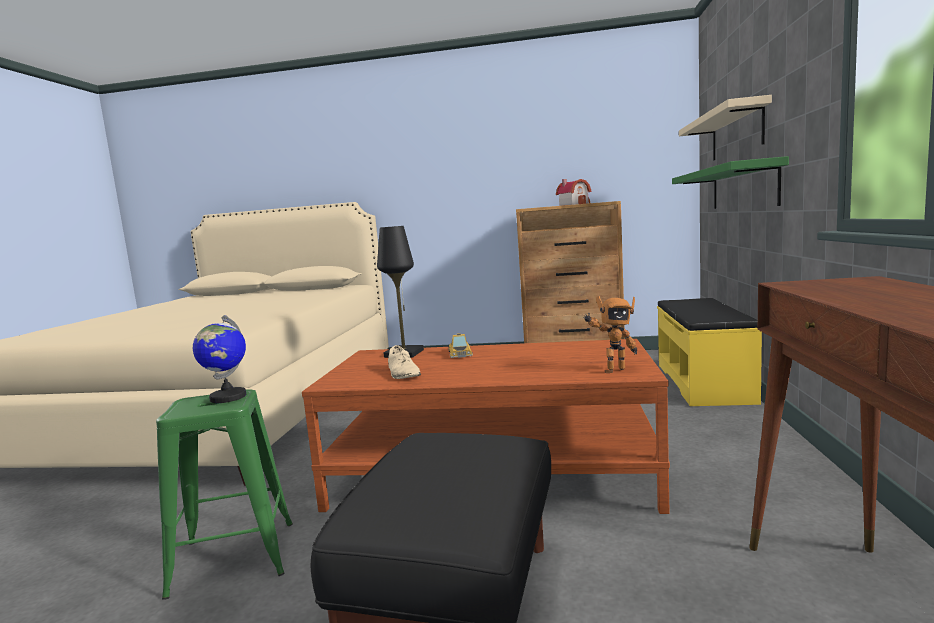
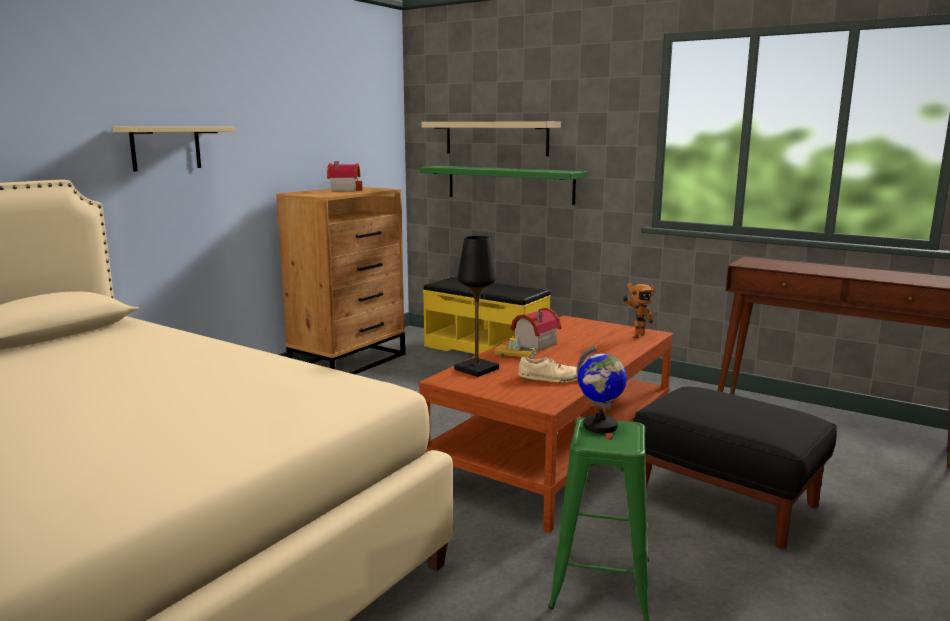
camera: 65 degrees left, 5 degrees up
(428, 179) = (166, 148): none -> beige shelf
(504, 350) = (532, 344): none -> toy house
(612, 370) = (636, 335): toy robot -> toy robot turned 45 degrees clockwise

